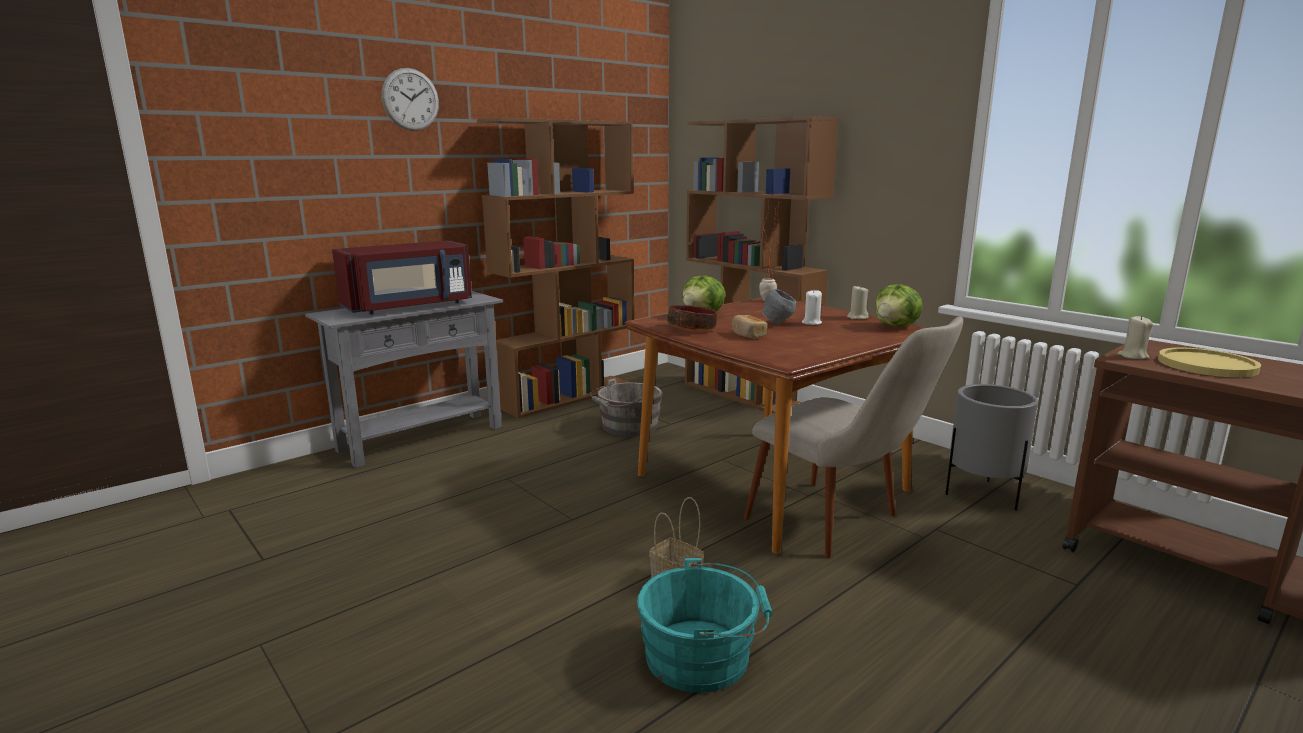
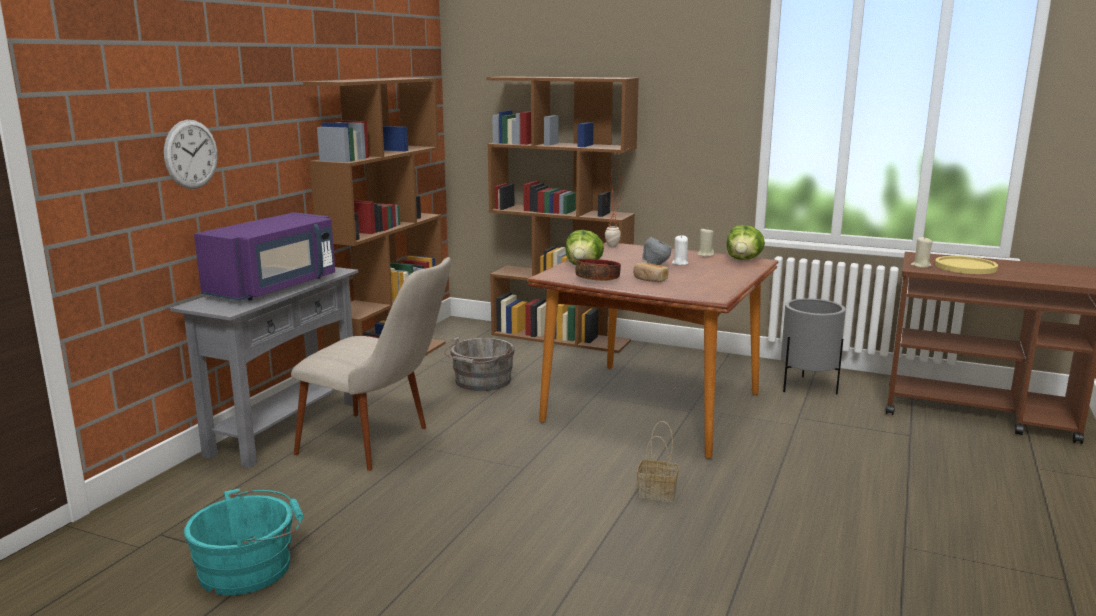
camera: 25 degrees left, 0 degrees up
(409, 306) = (275, 287): red microwave -> purple microwave
(410, 99) = (249, 64): wall clock -> wall clock (191, 154)
(704, 656) = (729, 537): turquoise bucket -> turquoise bucket (251, 567)
(842, 526) = (735, 429): beige chair -> beige chair (381, 444)

